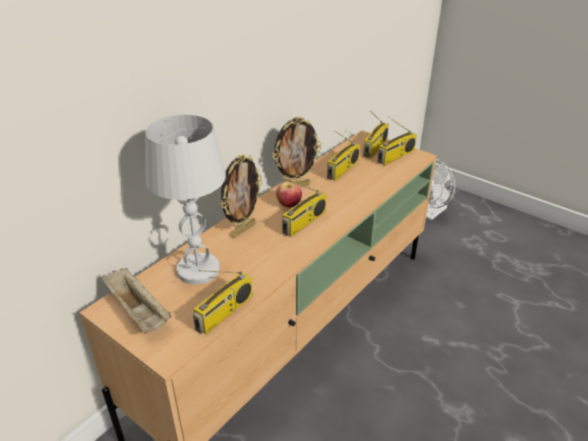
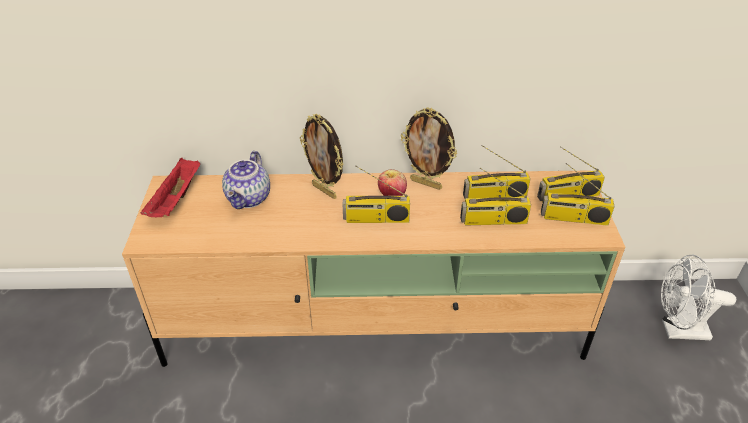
camera: 50 degrees right, 5 degrees up
(139, 312) = (176, 200): beige tray -> red tray
(198, 269) = (249, 199): white table lamp -> teapot
(224, 313) = (213, 242): radio -> radio (493, 221)
(243, 229) = (325, 191): picture frame -> picture frame turned 45 degrees clockwise

